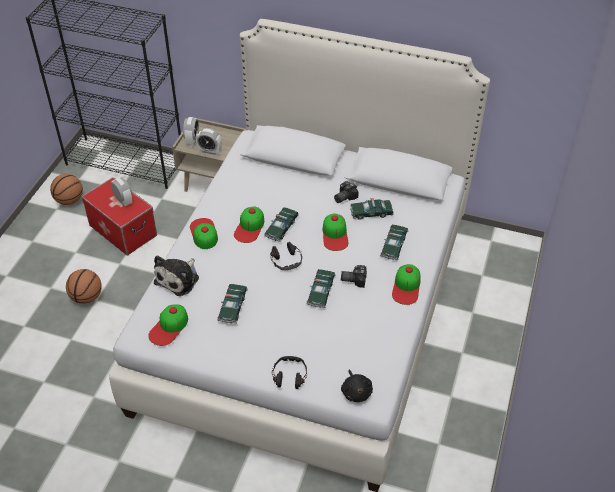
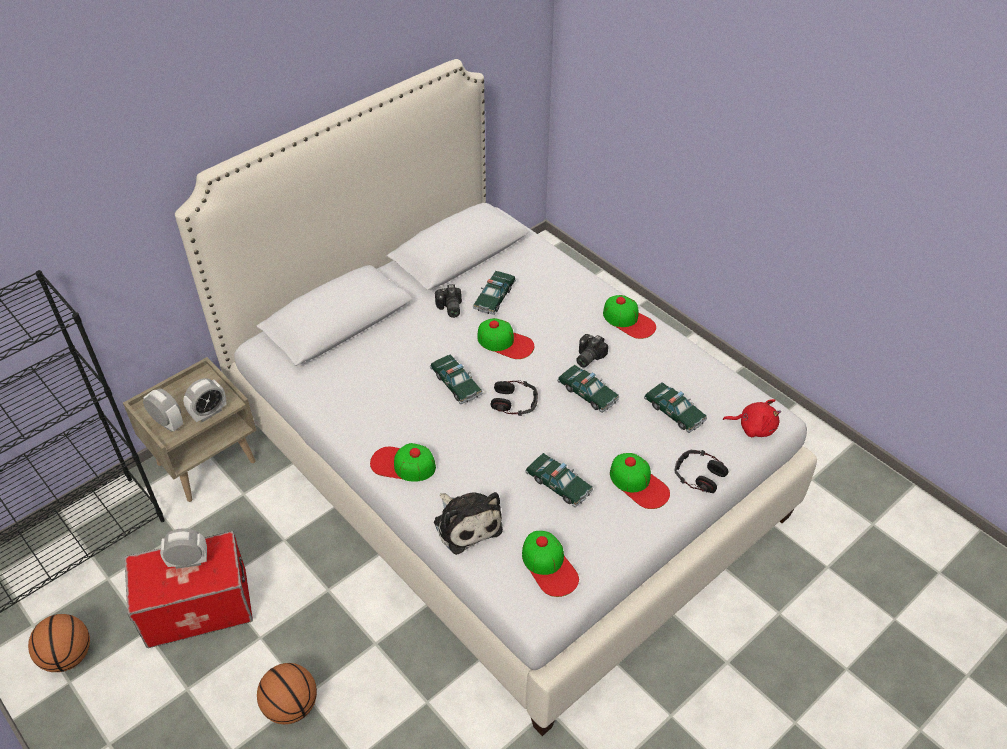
camera: 60 degrees left, 0 degrees up
(249, 227) = (430, 413): cap -> cap (639, 484)
(356, 392) = (754, 427): black plush toy -> red plush toy
(394, 245) = (560, 302): toy car -> toy car (674, 412)

